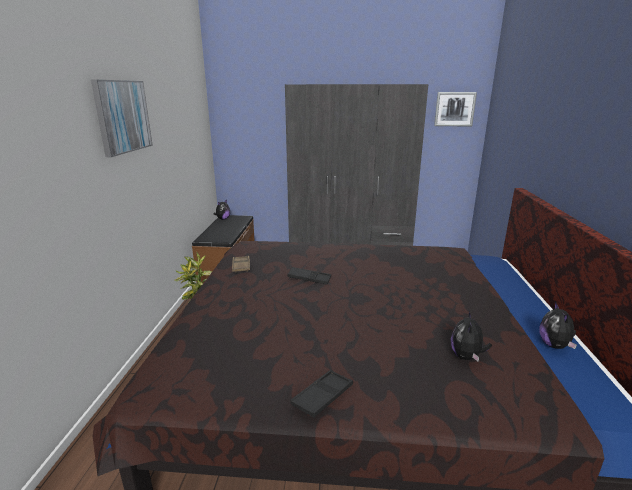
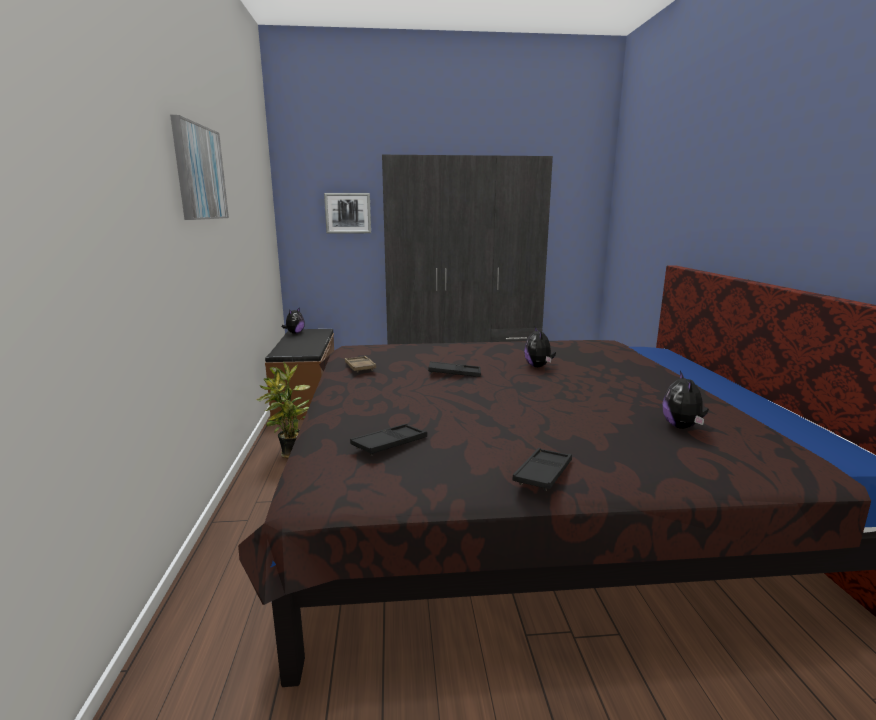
camera: 10 degrees left, 5 degrees down
(223, 351) = (390, 444): none -> black tray
(454, 109) = (575, 191): picture -> picture (348, 213)
(555, 345) = (766, 411): plush toy -> plush toy (538, 366)

